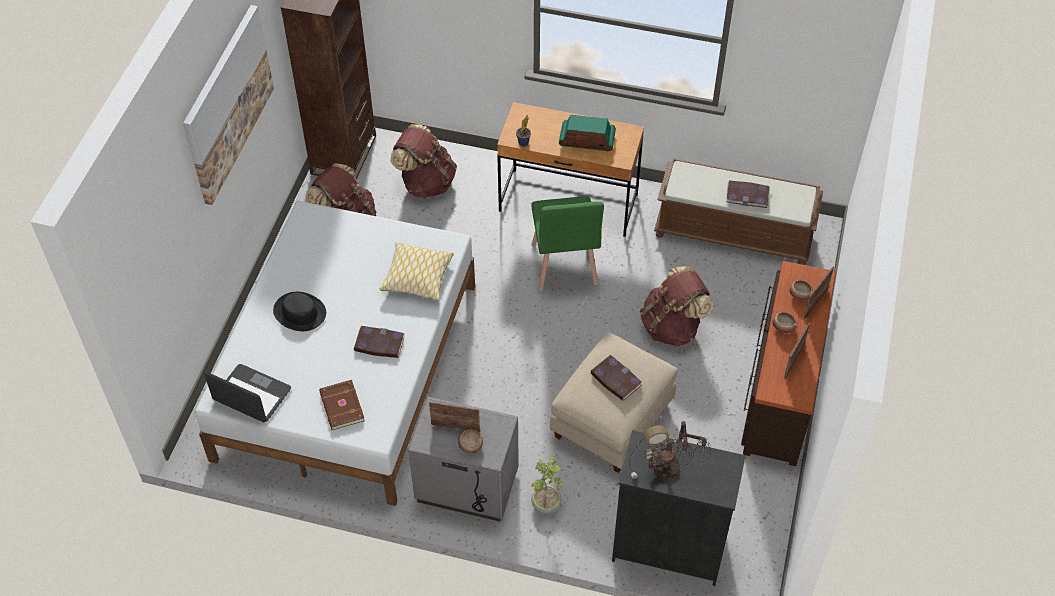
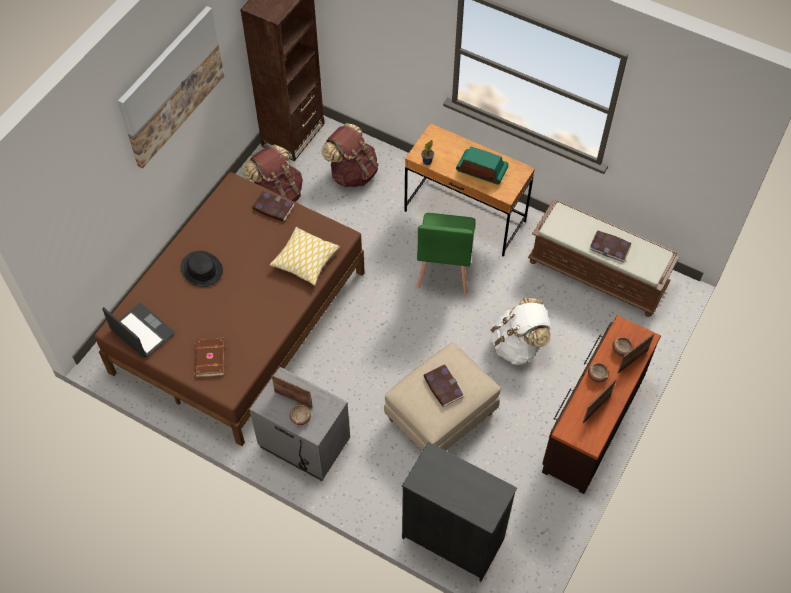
camera: 15 degrees right, 5 degrees up
(347, 369) = (239, 321): white bed -> brown bed
(379, 344) = (256, 311): book -> book (273, 207)
(547, 504) = (364, 475): potted plant -> none
(668, 468) = (447, 483): table lamp -> none
(672, 327) = (518, 345): brown backpack -> white backpack

